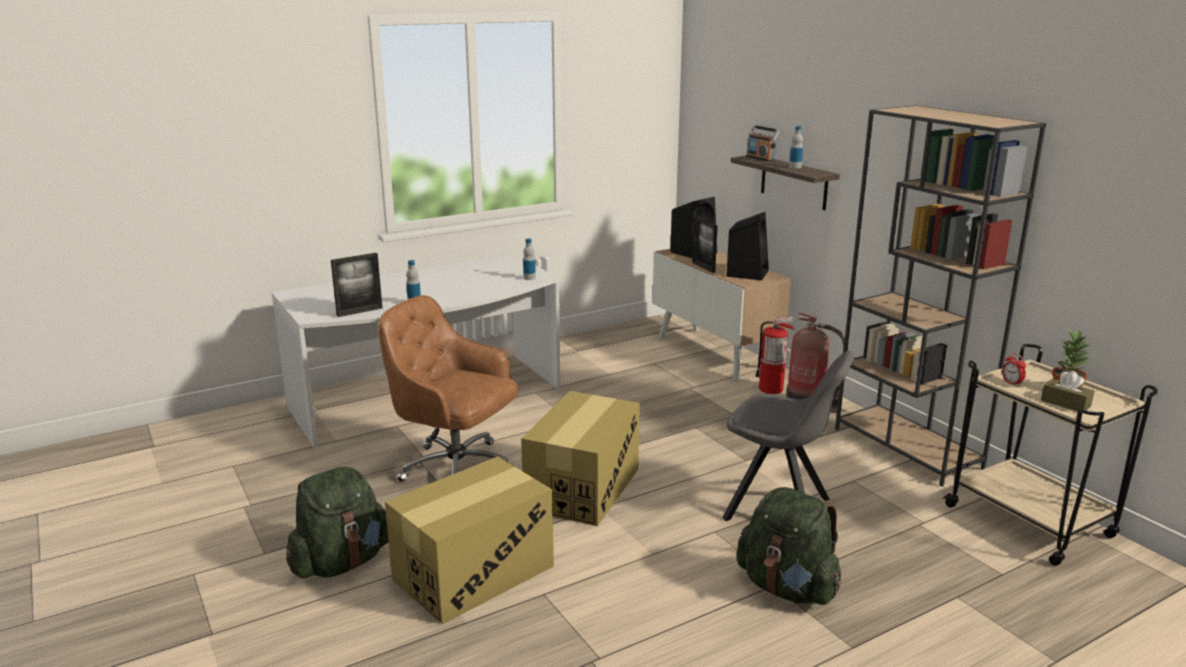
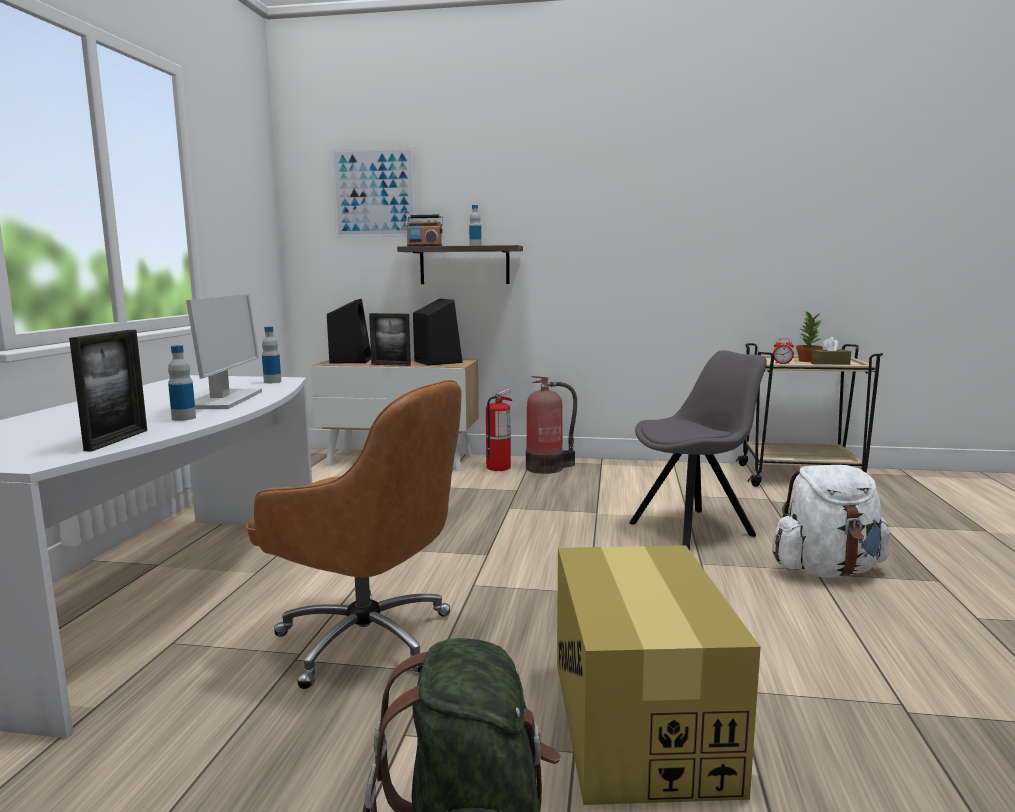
camera: 50 degrees left, 10 degrees down
(457, 467) = (364, 640): brown office chair -> brown office chair turned 135 degrees counterclockwise
(464, 291) = (224, 400): none -> monitor
(583, 488) = (537, 588): cardboard box -> none
(738, 98) = (374, 193): none -> picture
(787, 588) = (826, 570): green backpack -> white backpack
(908, 448) = (659, 468): bookcase -> none

